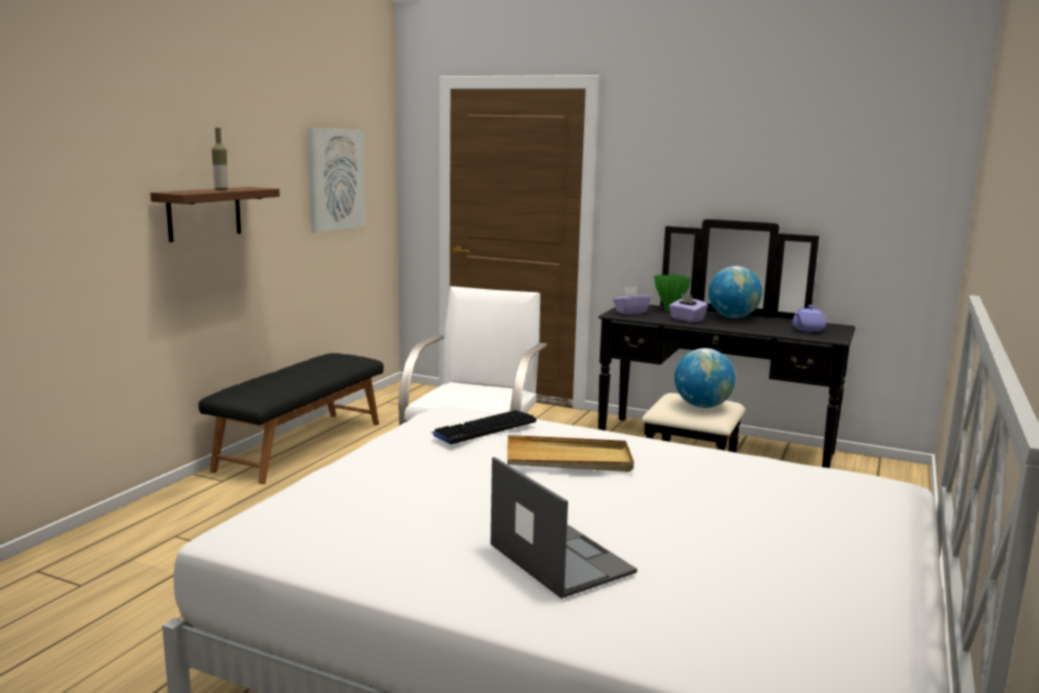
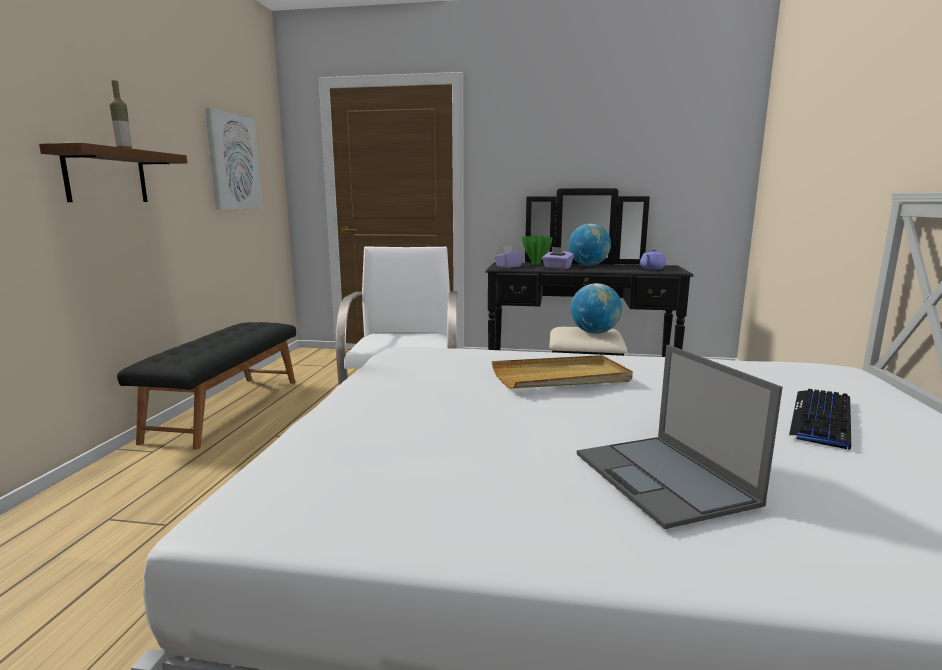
camera: 15 degrees left, 0 degrees up
(484, 428) = (454, 360): keyboard -> keyboard (822, 418)
(559, 558) = (664, 479): laptop -> laptop turned 150 degrees counterclockwise

